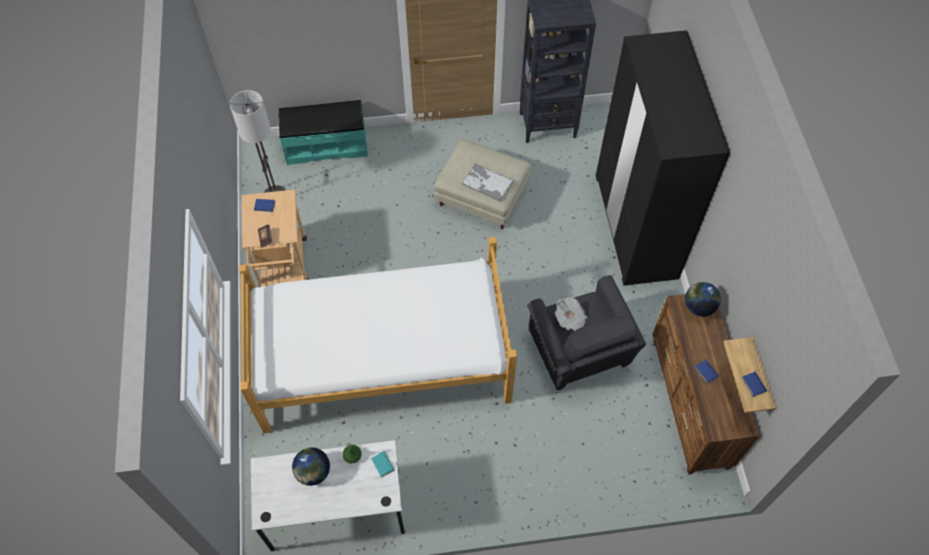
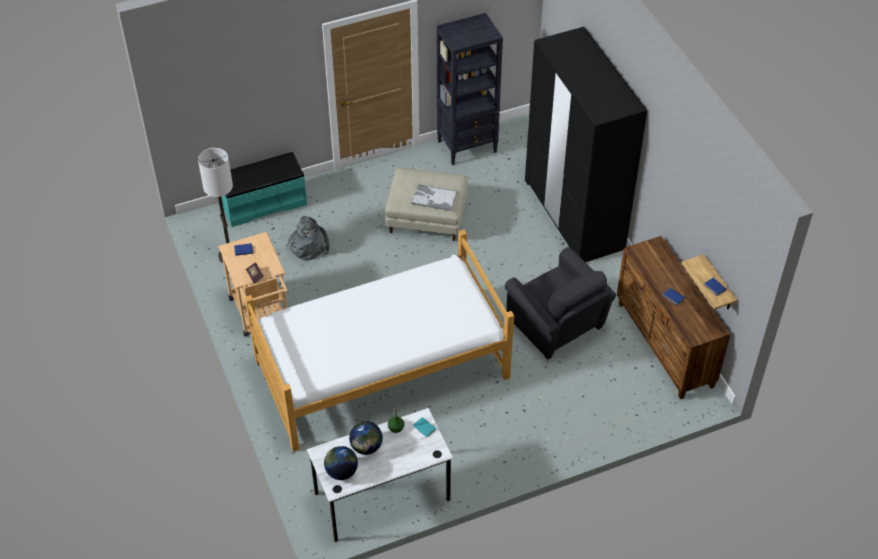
camera: 15 degrees left, 10 degrees down
(354, 201) = (308, 245): none -> grey backpack
(570, 320) = (544, 292): newspaper -> none
(698, 307) = (652, 250): globe -> globe (341, 472)

